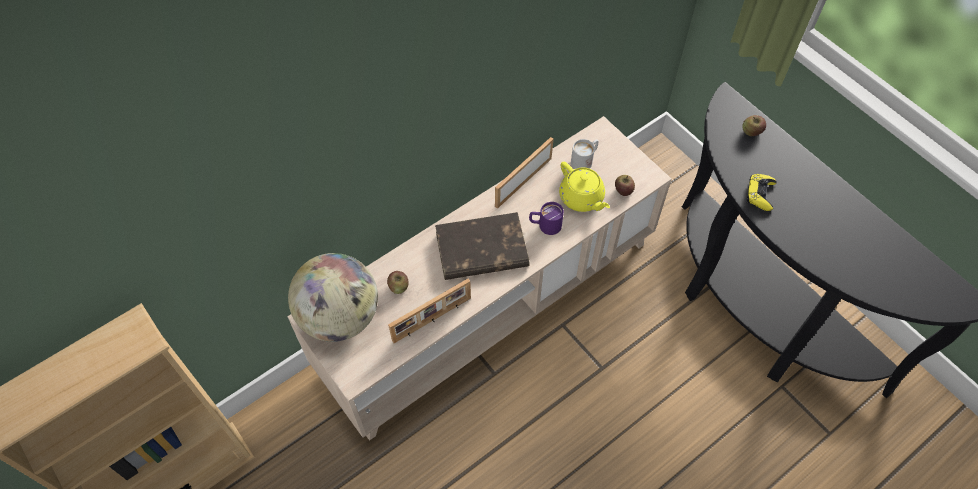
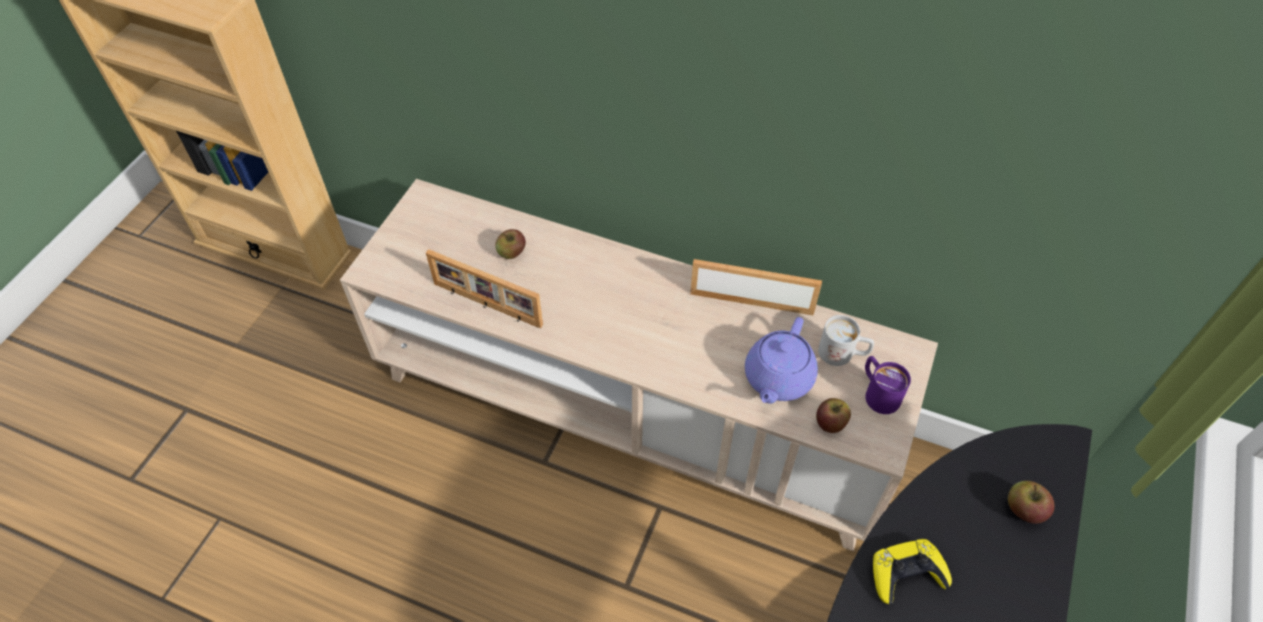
camera: 60 degrees right, 5 degrees down
(340, 317) = (441, 221): globe -> none
(480, 250) = (616, 306): brown book -> none
(545, 225) = (702, 356): purple mug -> purple mug (877, 392)
(582, 198) = (777, 379): yellow teapot -> purple teapot

